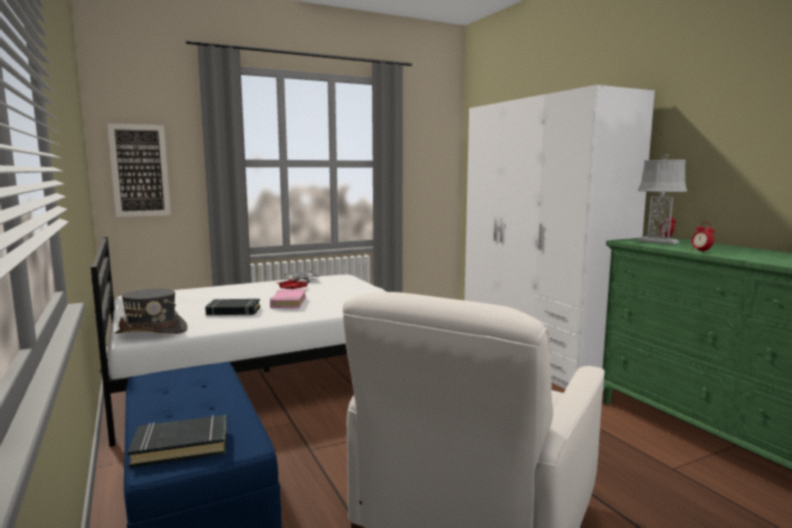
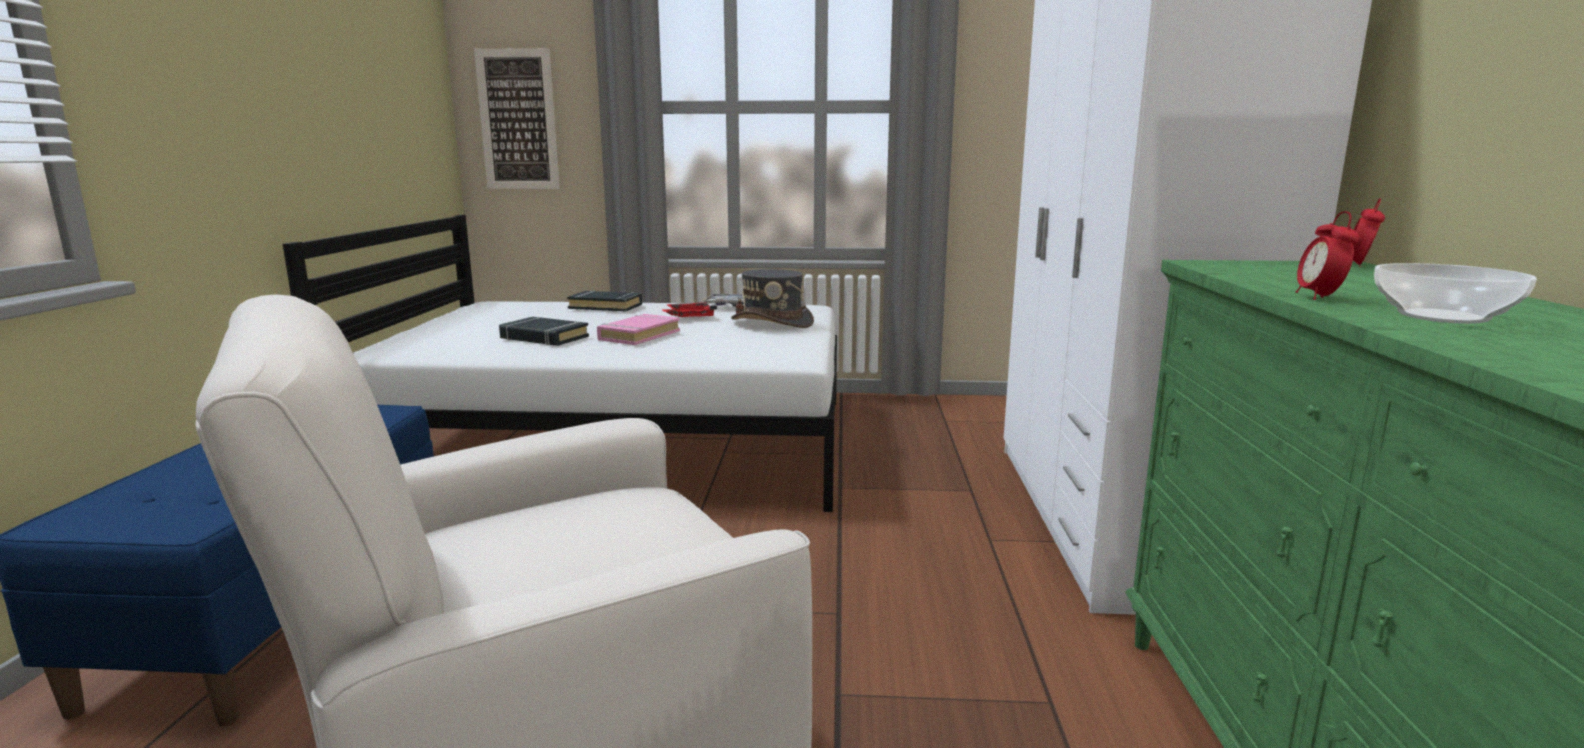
camera: 30 degrees right, 5 degrees up
(152, 331) = (399, 349): grey hat -> grey hat (772, 322)
(181, 446) = (135, 504): black book -> black book (606, 306)
(658, 241) = (1292, 270): grey table lamp -> none
(747, 255) = (1442, 317): none -> bowl

